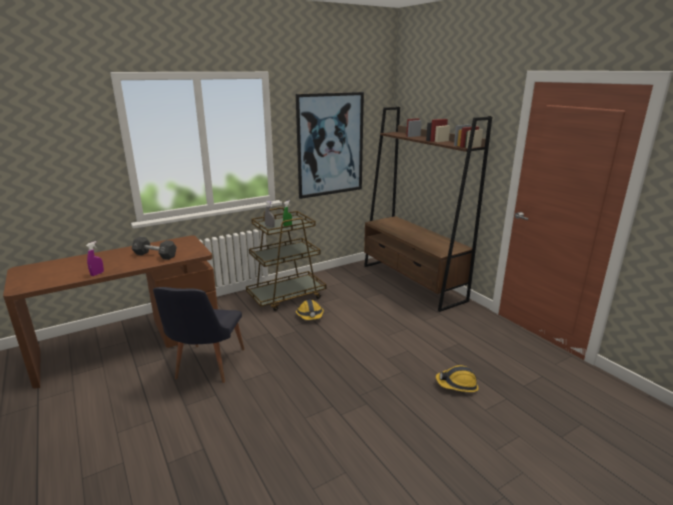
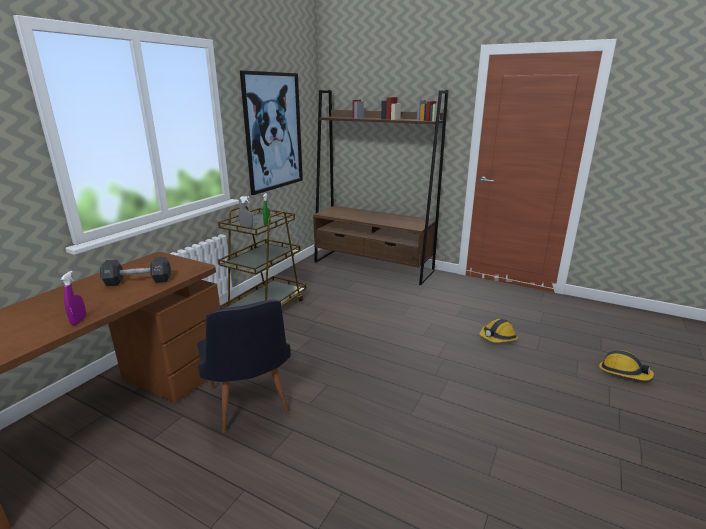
camera: 30 degrees left, 0 degrees up
(310, 315) = (310, 319): hard hat -> hard hat (623, 372)

